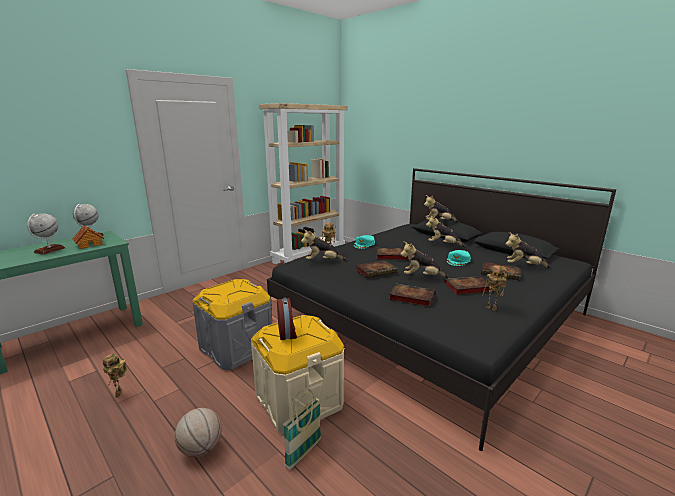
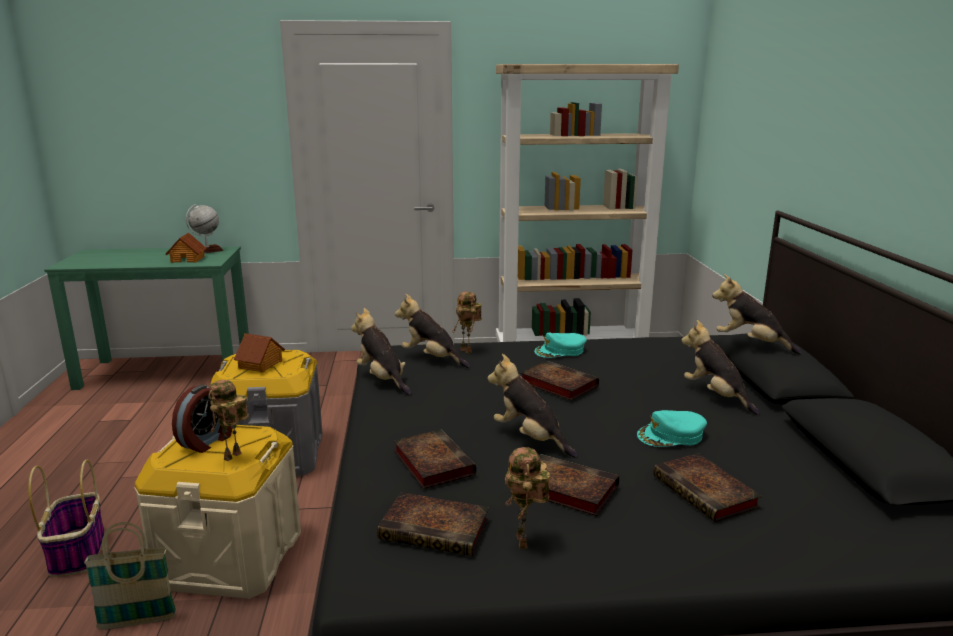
camera: 40 degrees right, 0 degrees up
(49, 250) = (147, 258): globe -> none
(120, 394) = (110, 455): toy robot -> toy robot (233, 457)
(201, 449) = (77, 552): basketball -> basket
(230, 291) = (261, 364): none -> toy house
(376, 271) = (474, 400): book -> book (437, 529)
(524, 266) = (805, 501): plush toy -> plush toy (382, 379)

